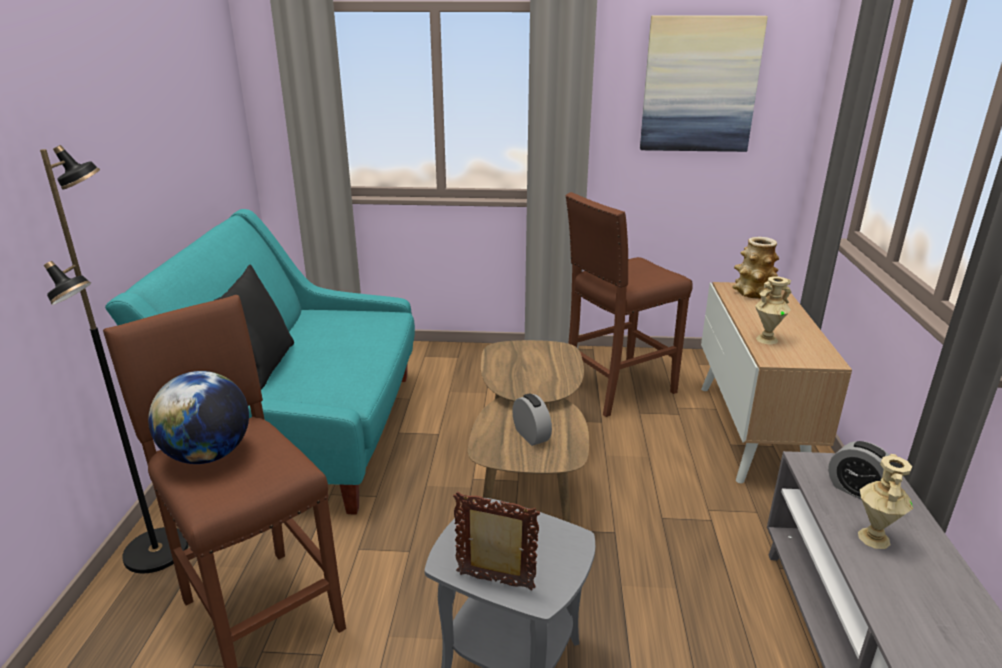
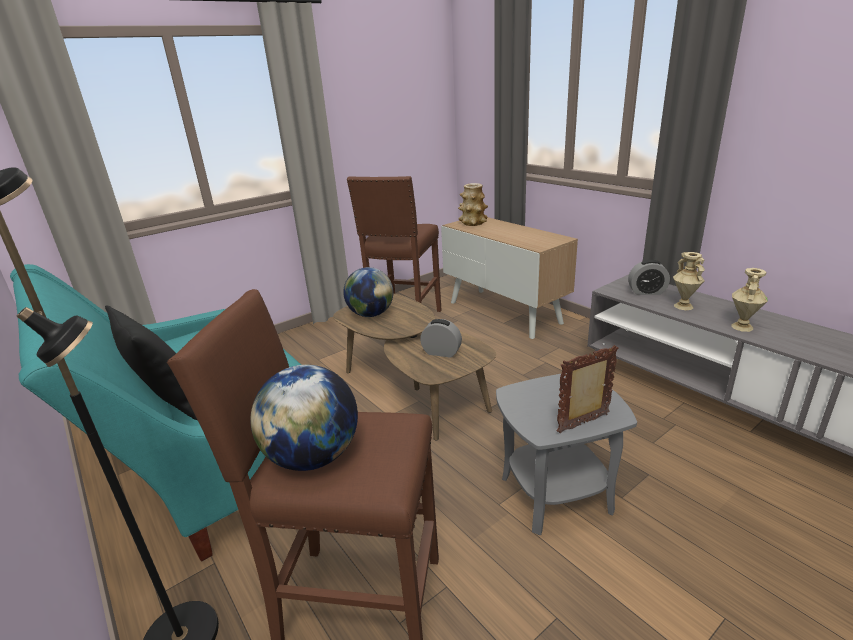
camera: 40 degrees left, 0 degrees up
(519, 360) = (371, 314): none -> globe
(699, 85) = (386, 89): picture -> none
(766, 339) = (519, 240): beige vase -> beige vase (741, 326)

